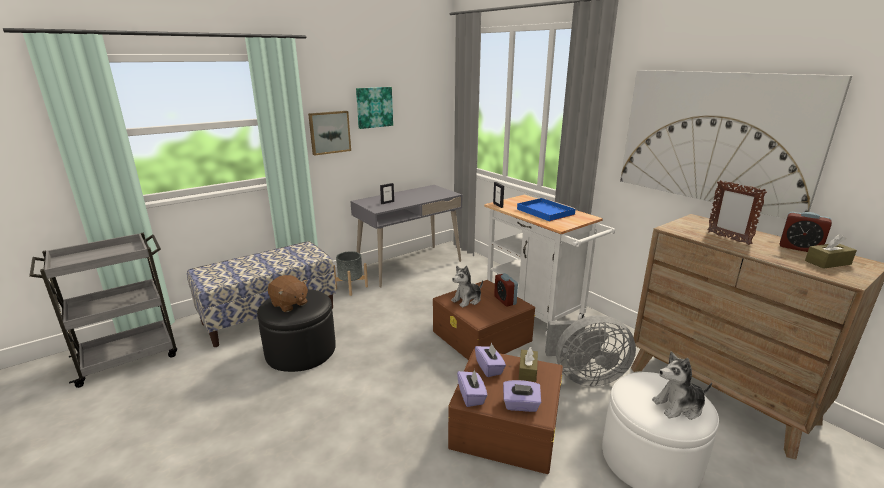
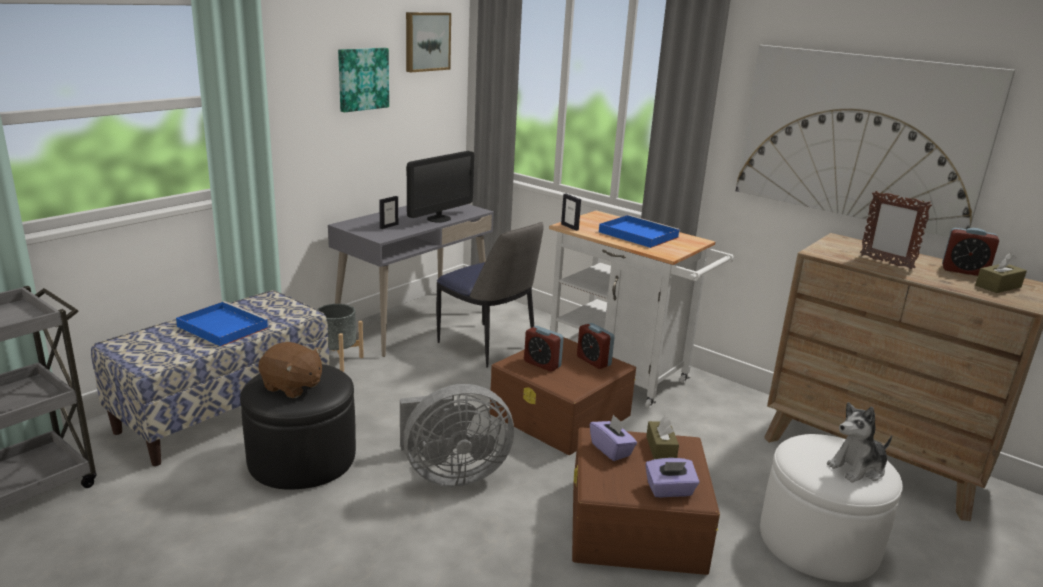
camera: 15 degrees left, 0 degrees up
(265, 262) = (221, 327): none -> blue tray
(329, 132) = (299, 118): picture -> picture (426, 41)
(422, 198) = (439, 219): none -> monitor
(451, 284) = (488, 346): none -> chair
(467, 300) = (542, 364): plush toy -> alarm clock
(471, 396) = (604, 486): purple tissue box -> none
(584, 376) = (712, 454): grey fan -> grey fan (451, 474)

